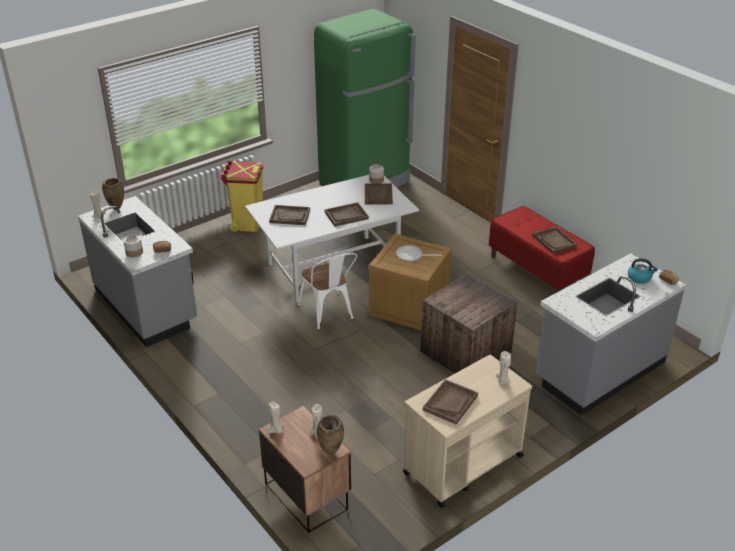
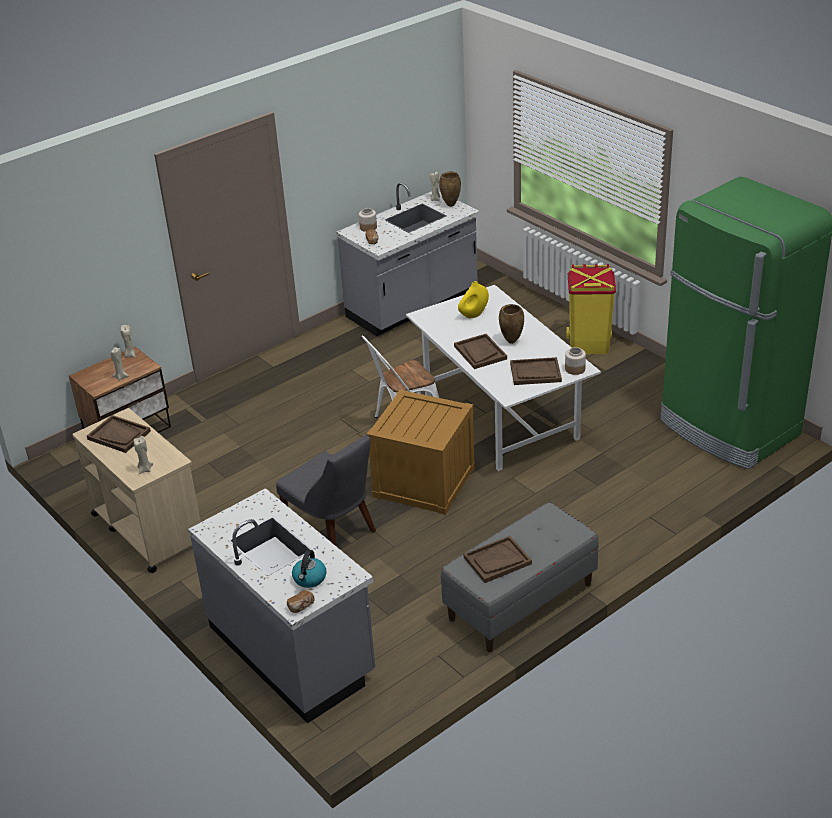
camera: 90 degrees right, 0 degrees up
(290, 216) = (473, 315): brown tray -> yellow vase
(331, 452) = (94, 386): brown vase -> brown vase (511, 342)
(411, 256) = (423, 421): frying pan -> none
(467, 352) = (333, 532): crate -> grey chair
(537, 270) = (520, 602): red bench -> grey bench

